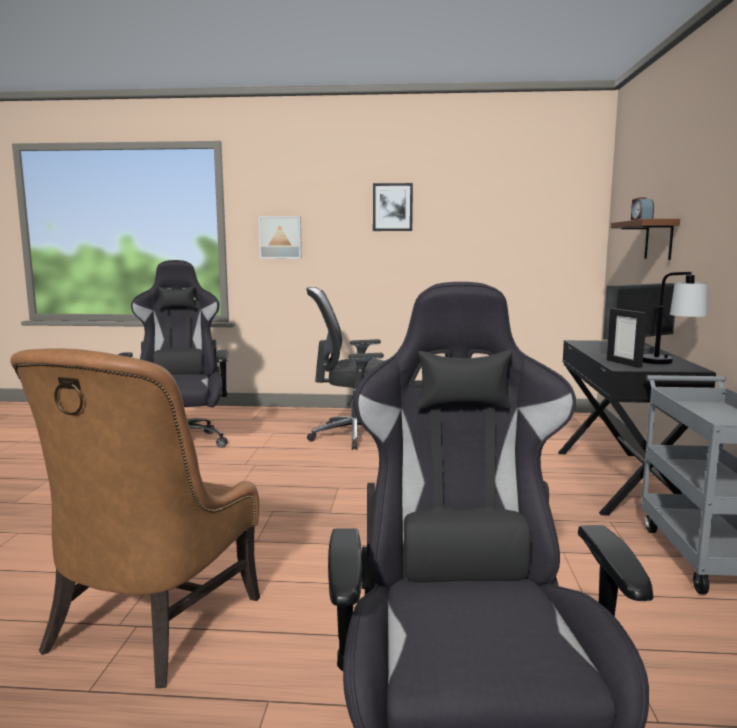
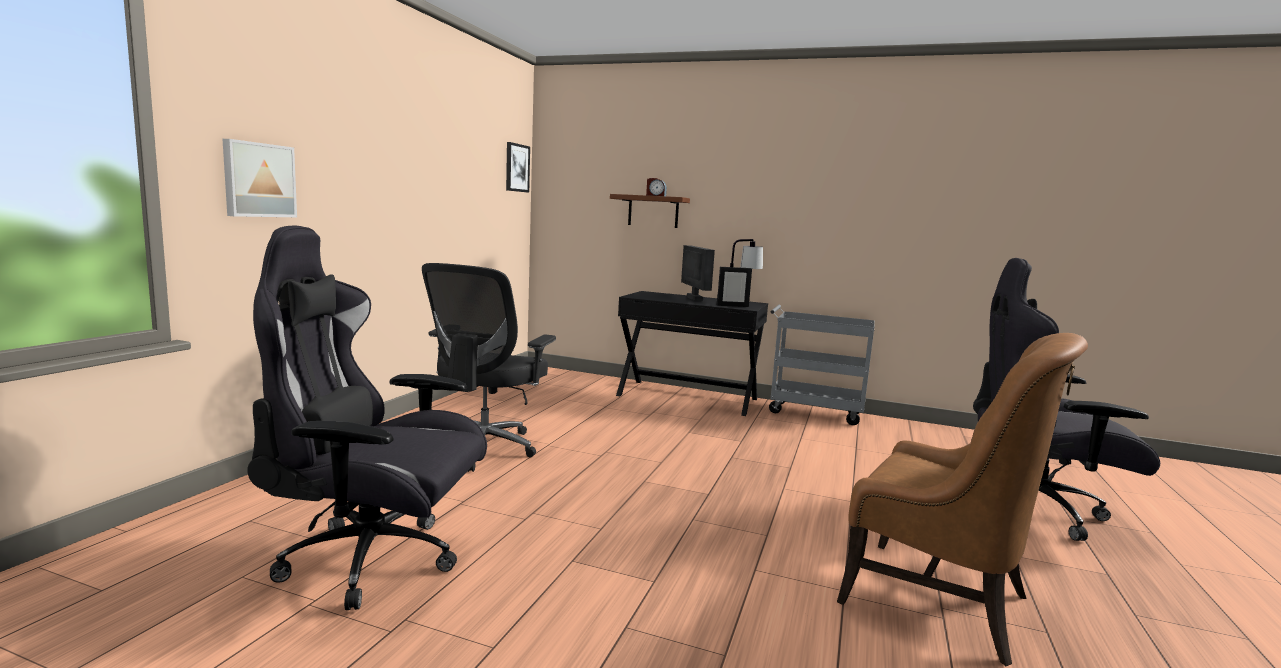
camera: 75 degrees left, 0 degrees up
(392, 207) = (392, 150): picture -> picture (517, 168)

